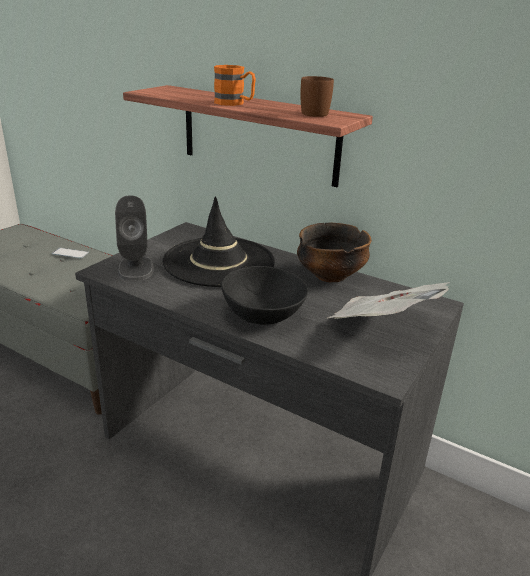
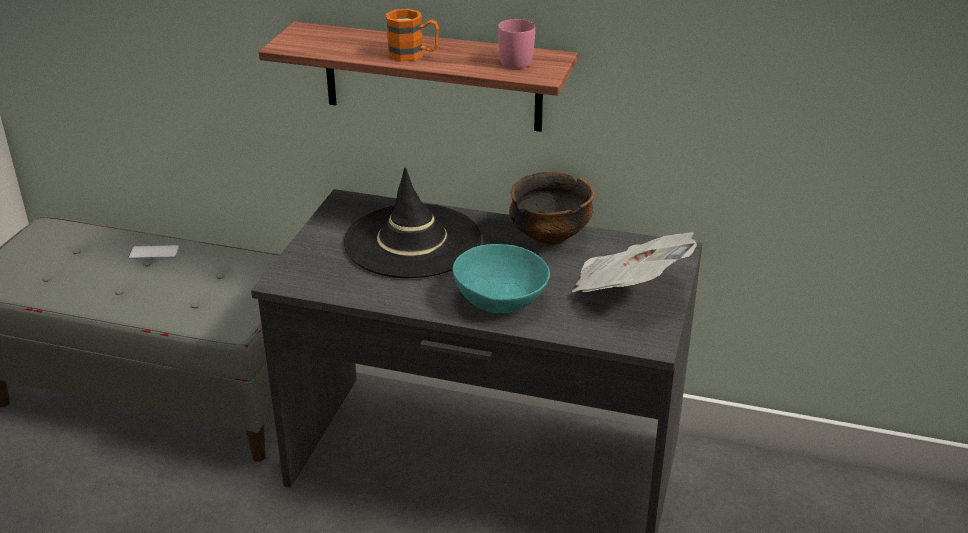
camera: 15 degrees left, 5 degrees up
(135, 268) = (320, 270): grey speaker -> none
(263, 314) = (500, 300): black bowl -> turquoise bowl
(313, 113) = (513, 60): brown mug -> pink mug

